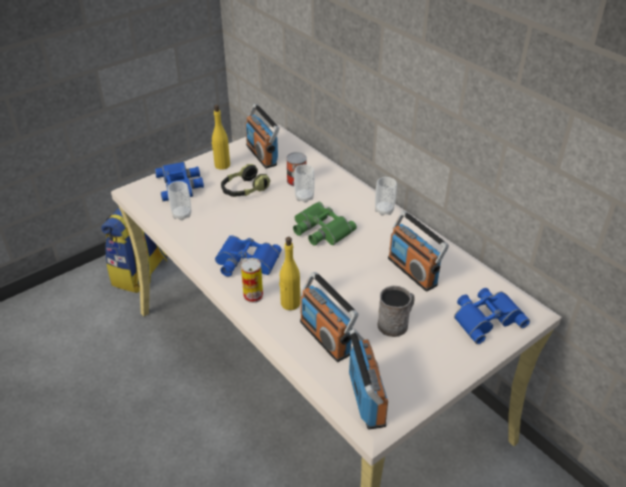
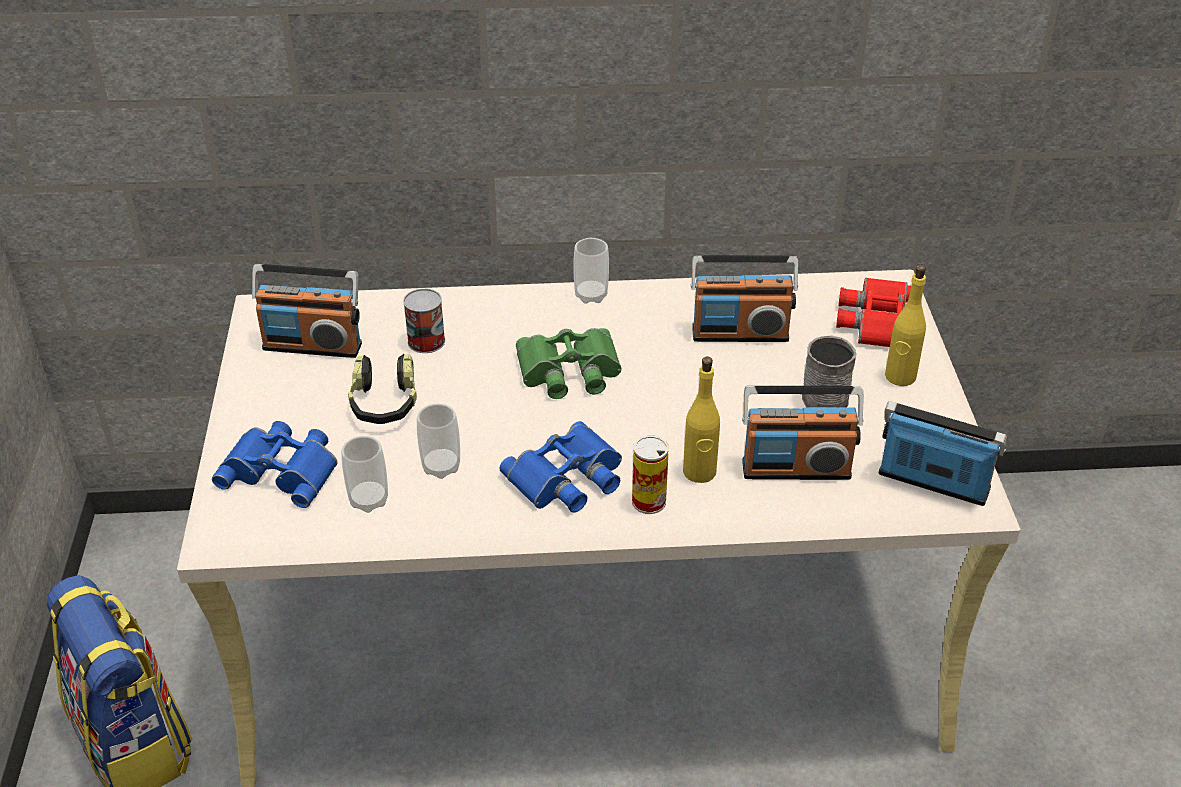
camera: 55 degrees left, 0 degrees up
(222, 165) = (285, 400): yellow bottle -> yellow bottle (900, 377)
(304, 197) = (477, 352): cup -> cup (441, 467)
(486, 317) = (875, 319): blue binoculars -> red binoculars

